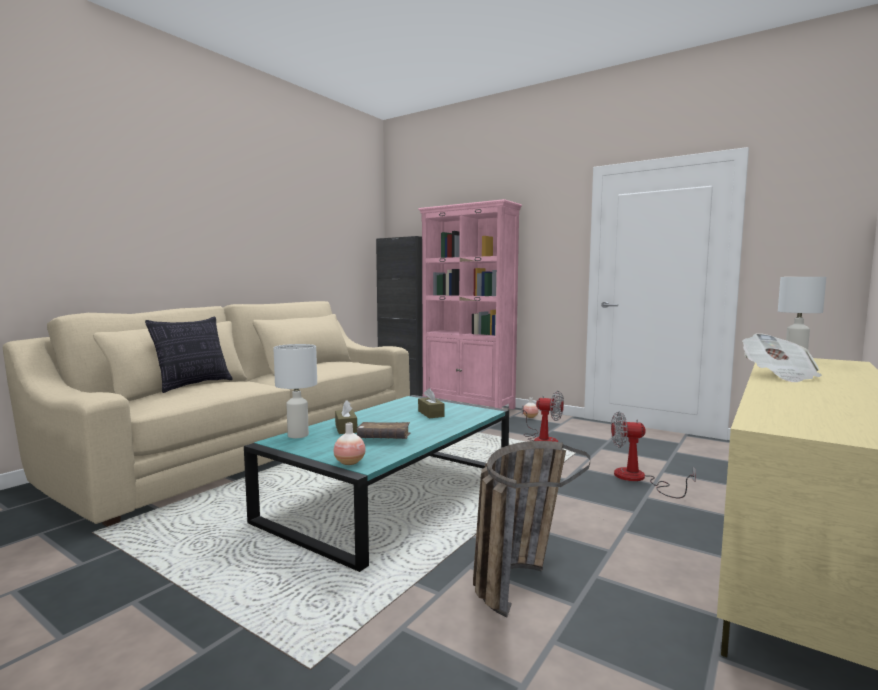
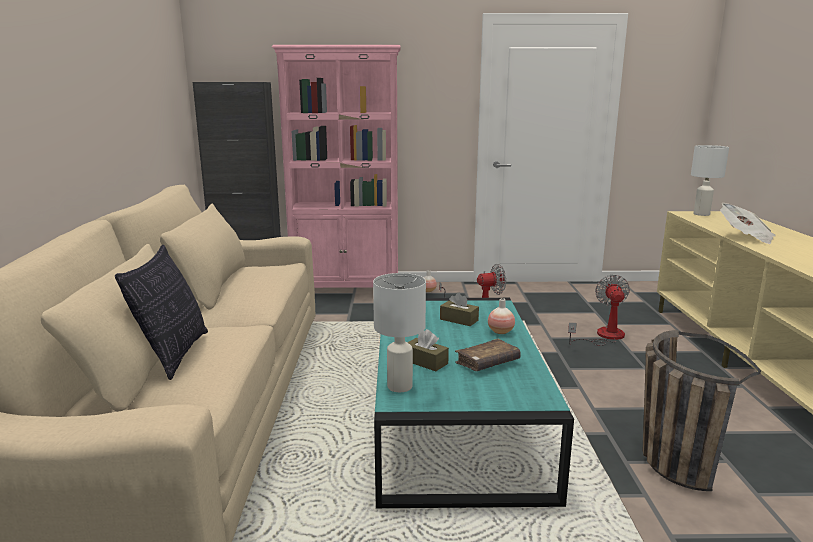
camera: 35 degrees left, 10 degrees up
(349, 462) = (526, 402): vase -> vase (500, 331)
(638, 479) = (603, 336): fan -> fan turned 120 degrees clockwise

